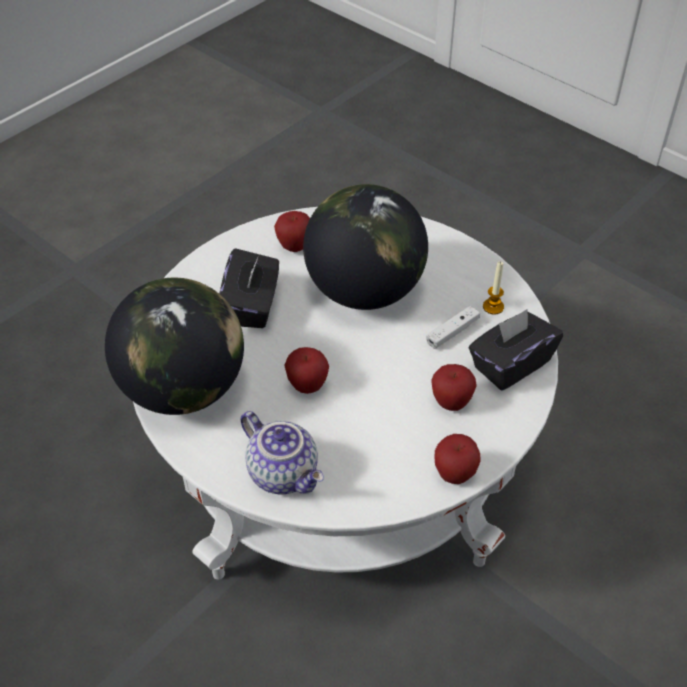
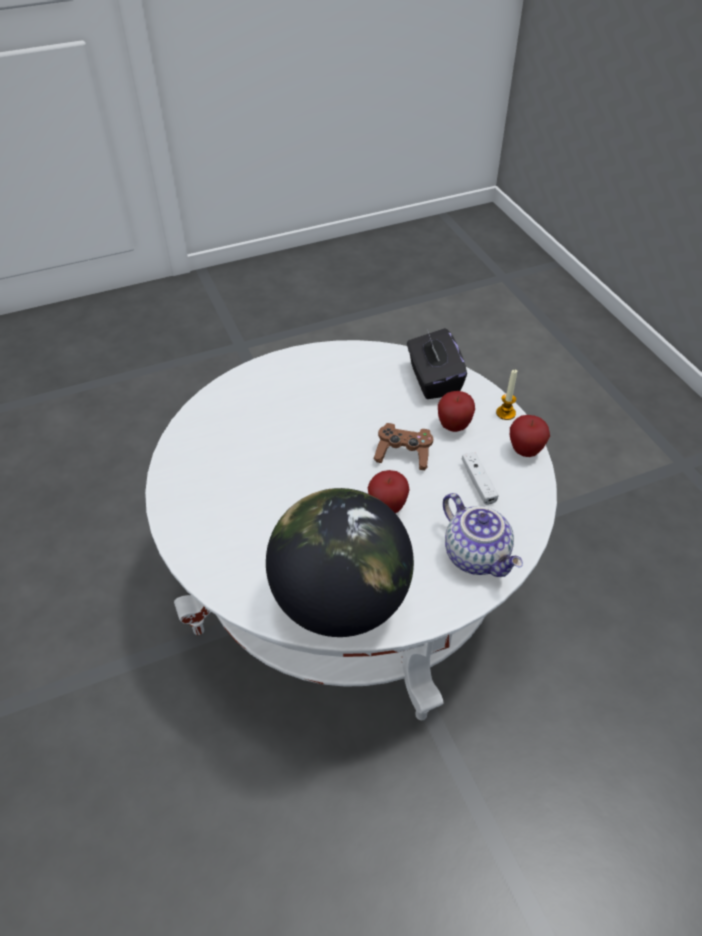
camera: 65 degrees left, 0 degrees up
(252, 306) = (265, 514): black tissue box -> none
(285, 473) = (477, 555): teapot -> teapot turned 75 degrees clockwise
(294, 247) = (209, 459): apple -> none
(364, 291) = (300, 432): globe -> none
(384, 375) = (403, 454): none -> brown game controller
(452, 332) = (381, 398): white game controller -> white game controller (478, 482)
(493, 307) = (368, 366): candle -> candle (505, 413)

